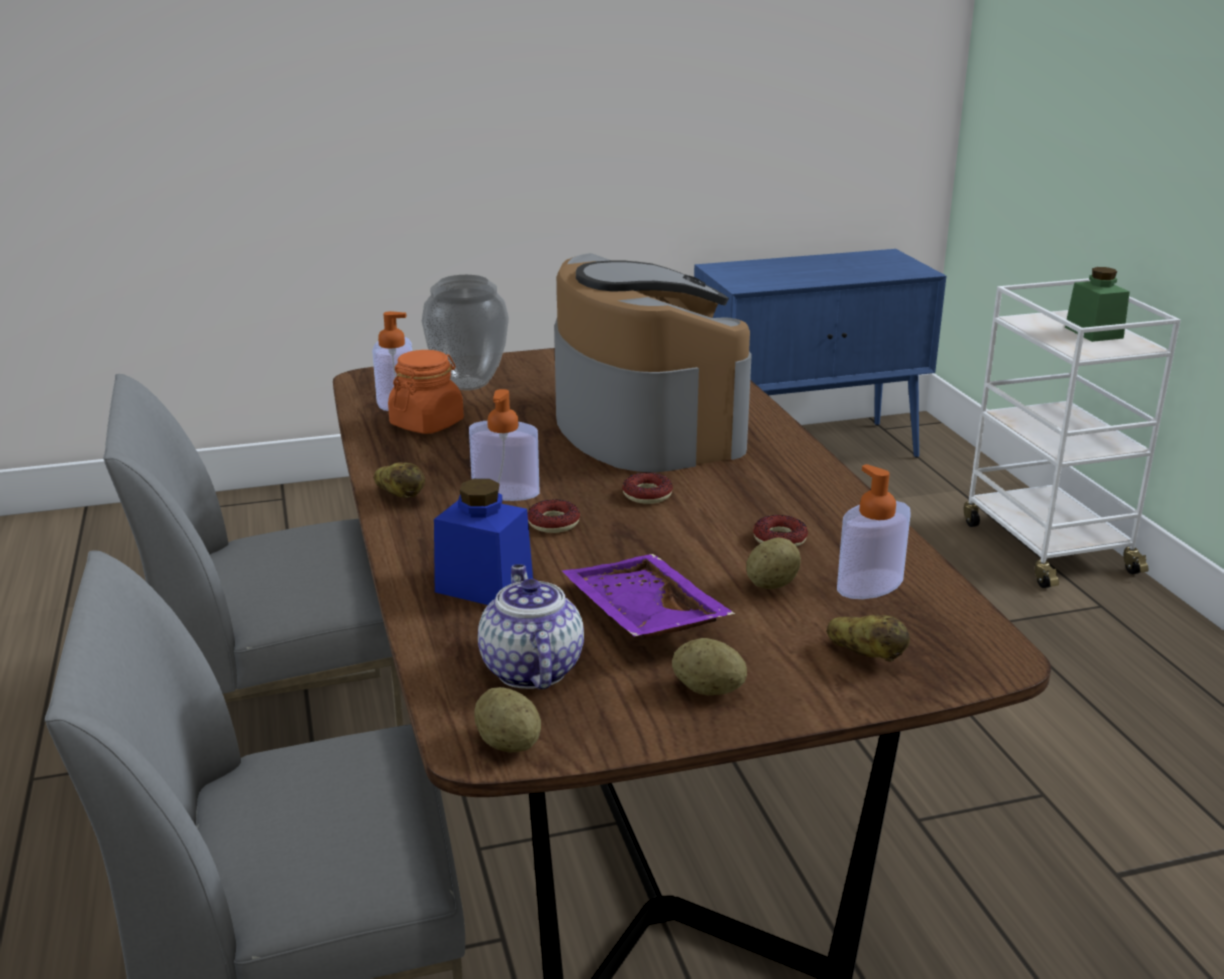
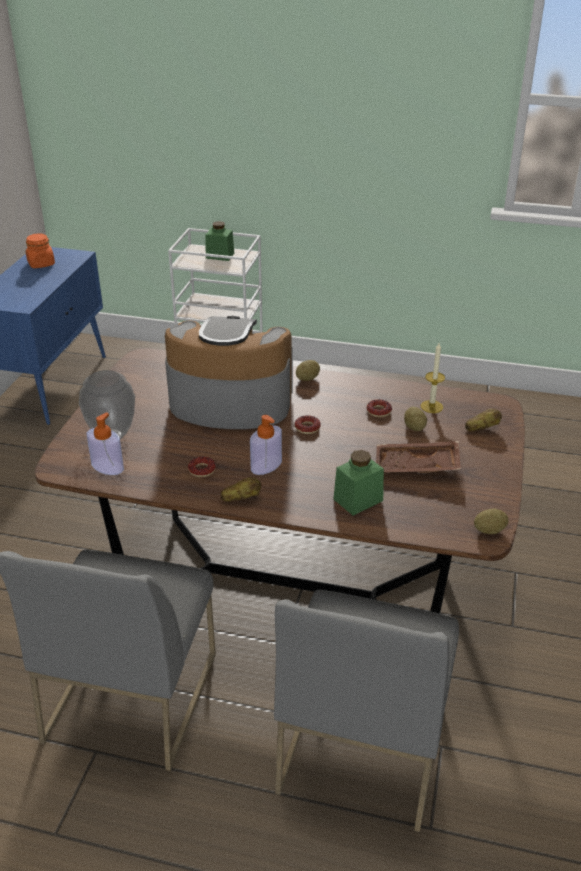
camera: 60 degrees left, 10 degrees up
(427, 424) = (153, 465): orange jar -> orange jar (41, 264)
(484, 586) = (358, 500): blue jar -> green jar
(530, 668) = (438, 508): teapot -> none
(553, 523) = (313, 462): donut -> donut (202, 470)
(640, 616) = (416, 468): purple tray -> brown tray
(708, 690) = (481, 471): potato -> potato (307, 379)
(869, 584) = (431, 406): soap dispenser -> candle

